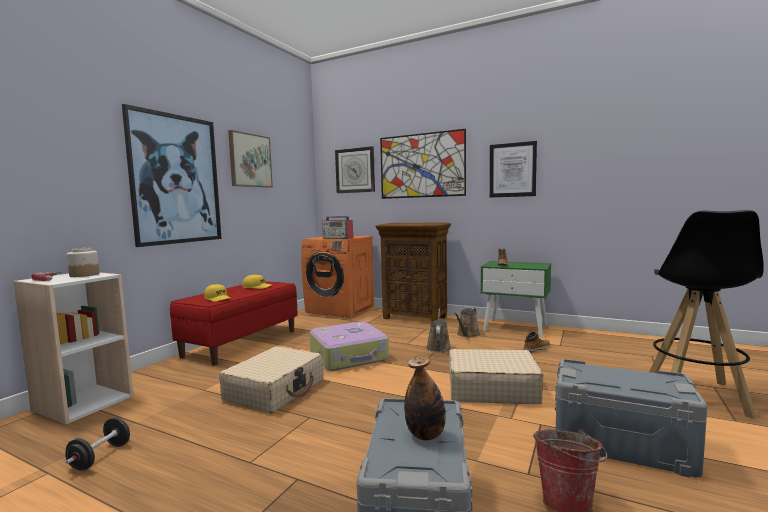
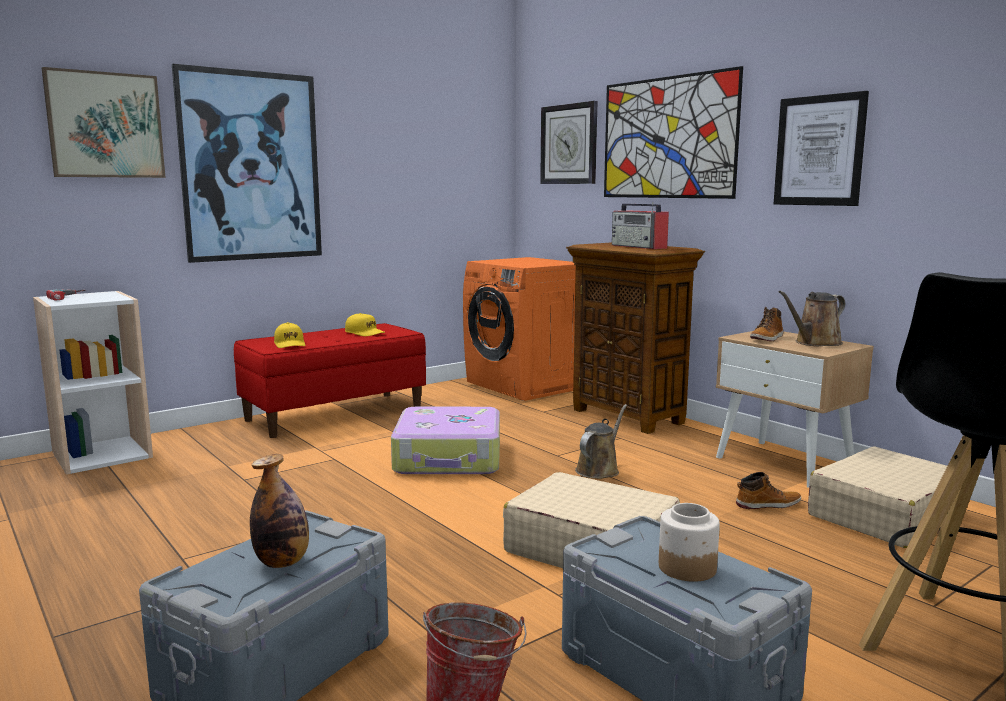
camera: 25 degrees right, 5 degrees up
(84, 275) = (103, 296): jar -> jar (686, 568)
(100, 457) = (62, 515): black dumbbell -> none
(250, 160) = (381, 132): picture -> picture (105, 125)
(275, 390) = (302, 484): beige suitcase -> beige suitcase (887, 515)
(338, 238) = (516, 264): radio -> radio (639, 247)
(467, 334) = (677, 459): brown watering can -> brown watering can (815, 343)
(515, 328) = (785, 463): green nightstand -> beige nightstand

